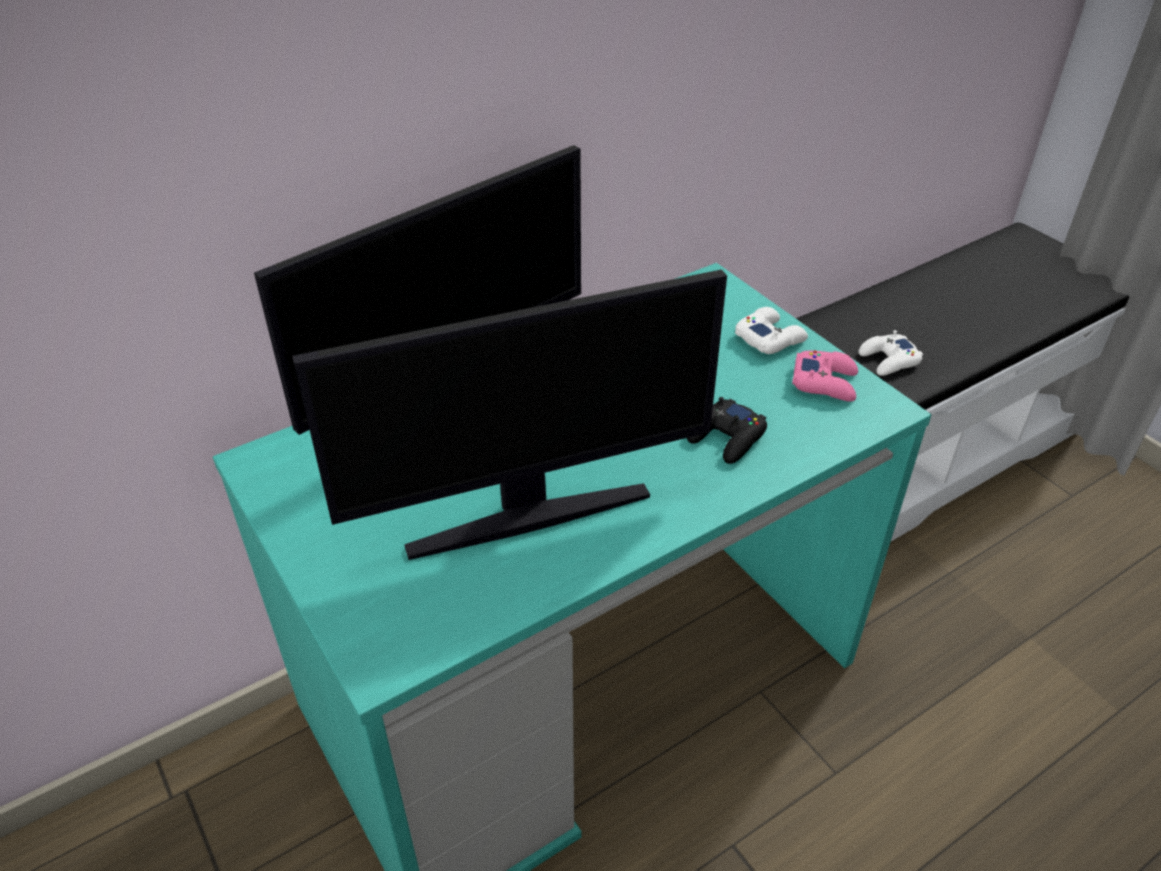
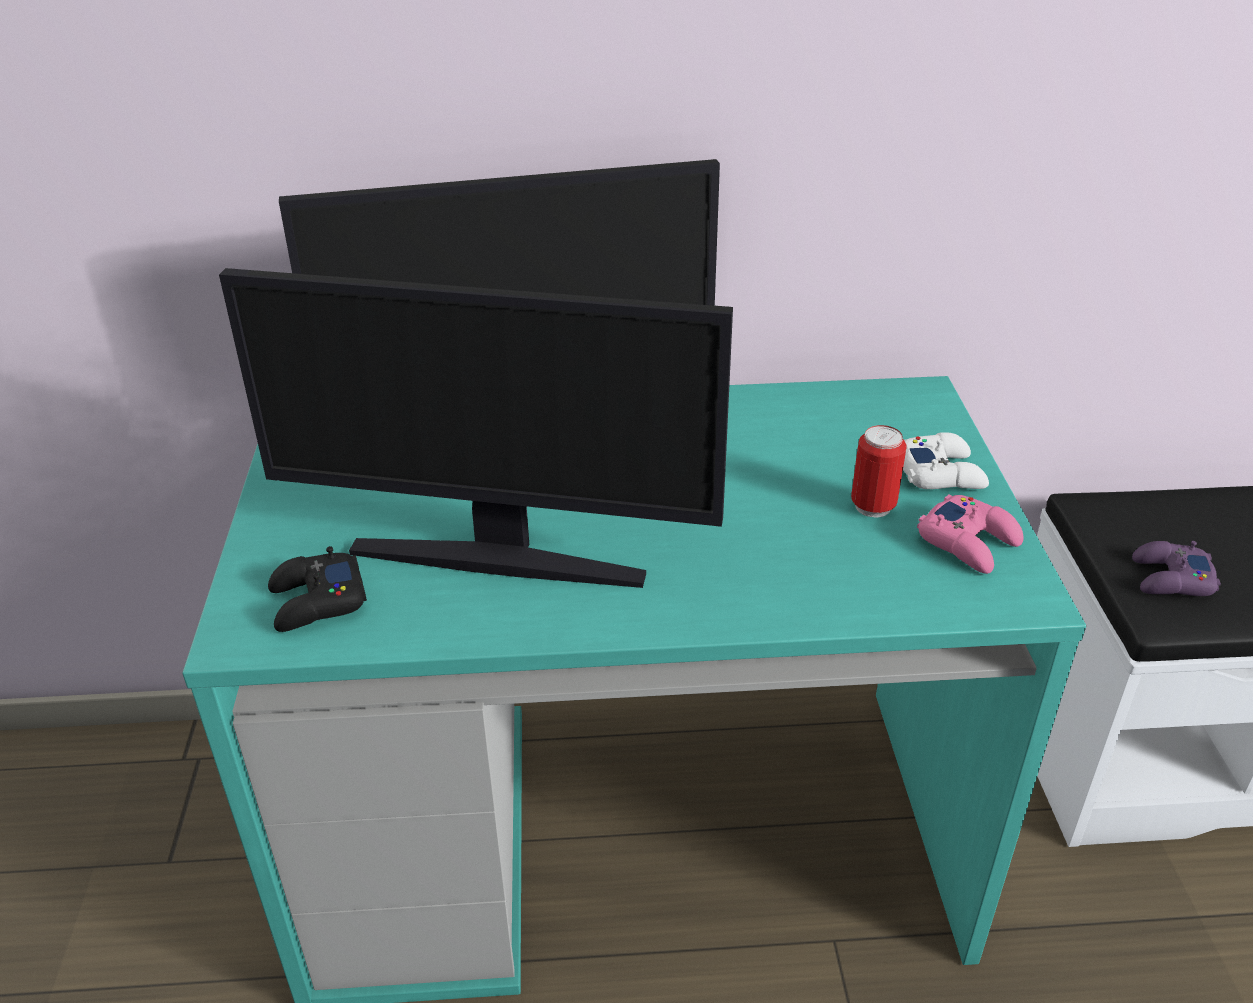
camera: 30 degrees right, 5 degrees down
(726, 438) = (788, 559): black game controller -> black game controller (316, 601)
(748, 378) = (873, 506): none -> can
(889, 360) = (1171, 579): white game controller -> purple game controller

